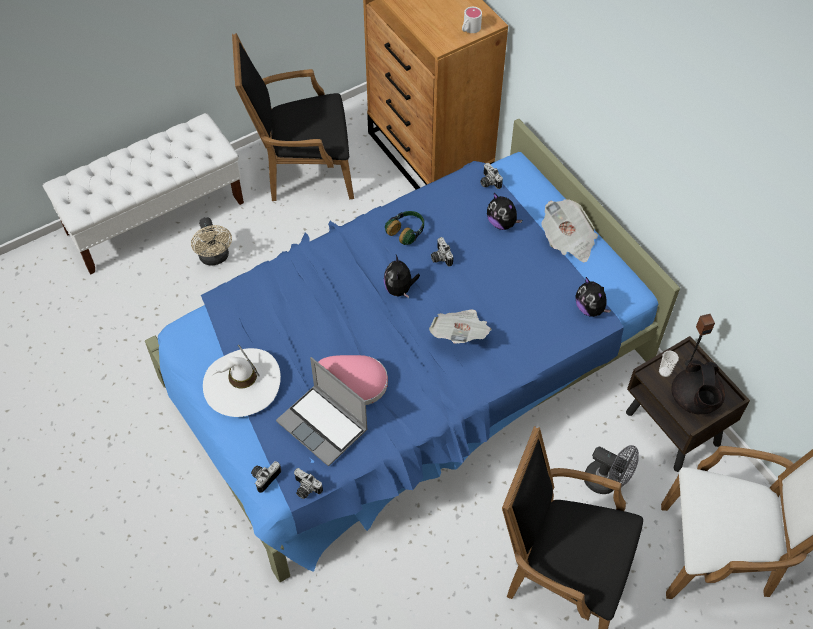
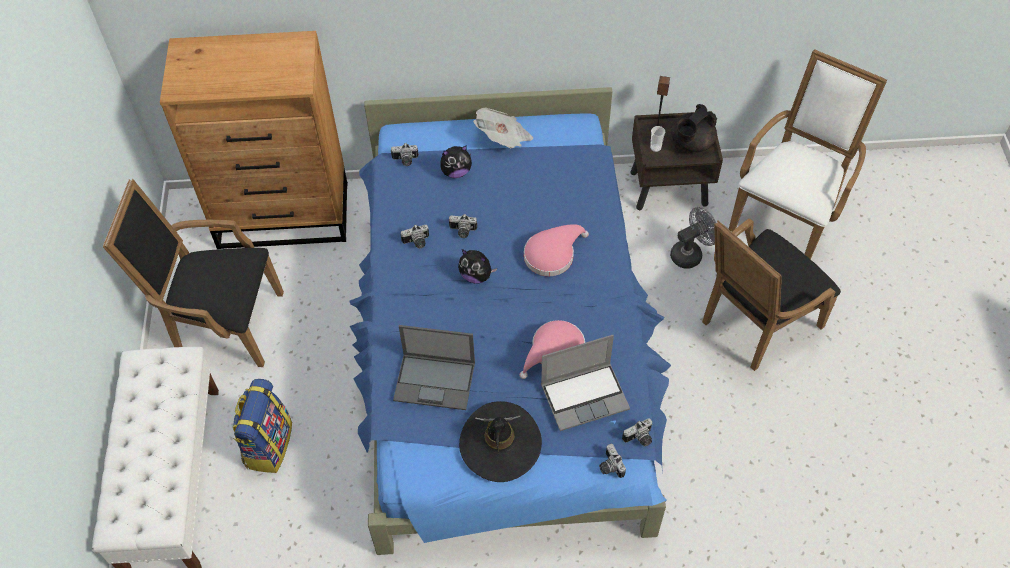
camera: 60 degrees left, 0 degrees up
(215, 258) = (268, 444): beige fan -> backpack
(242, 384) = (500, 444): white hat -> black hat
(276, 310) = (435, 381): none -> laptop
(303, 173) = (222, 323): black armchair -> black armchair turned 75 degrees clockwise
(406, 231) = (417, 242): headphones -> camera
(460, 334) = (552, 254): newspaper -> pink hat
(469, 29) = (298, 57): white mug -> none
(590, 308) = (582, 157): plush toy -> none
(694, 400) = (691, 143): black teapot -> black teapot turned 105 degrees clockwise

